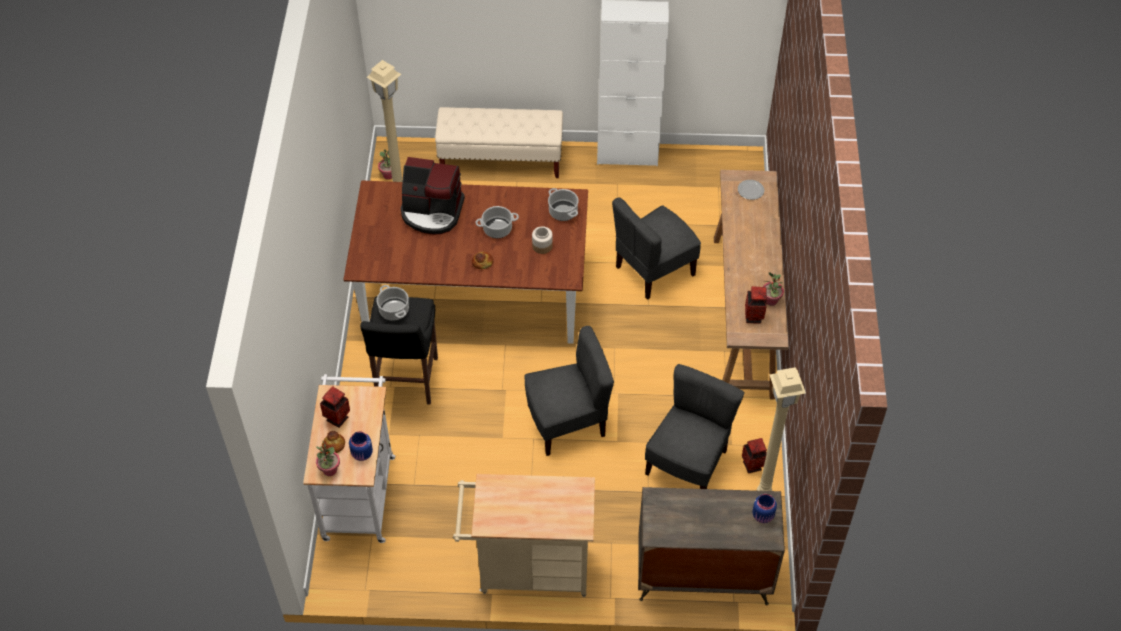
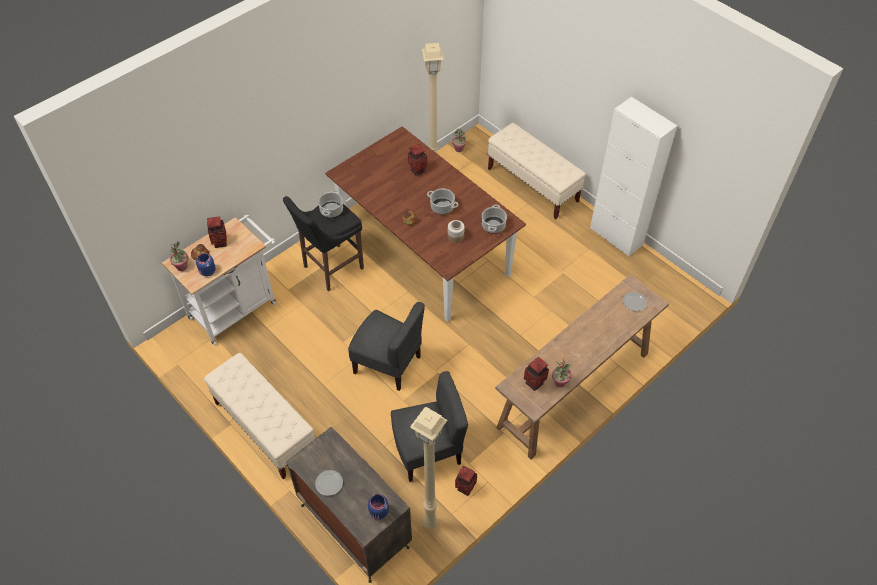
camera: 45 degrees right, 0 degrees up
(432, 212) = (417, 171): coffee machine -> vase
(527, 569) = (265, 428): beige cart -> beige bench
(654, 270) = (549, 317): grey chair -> none
(698, 531) = (328, 483): none -> plate

